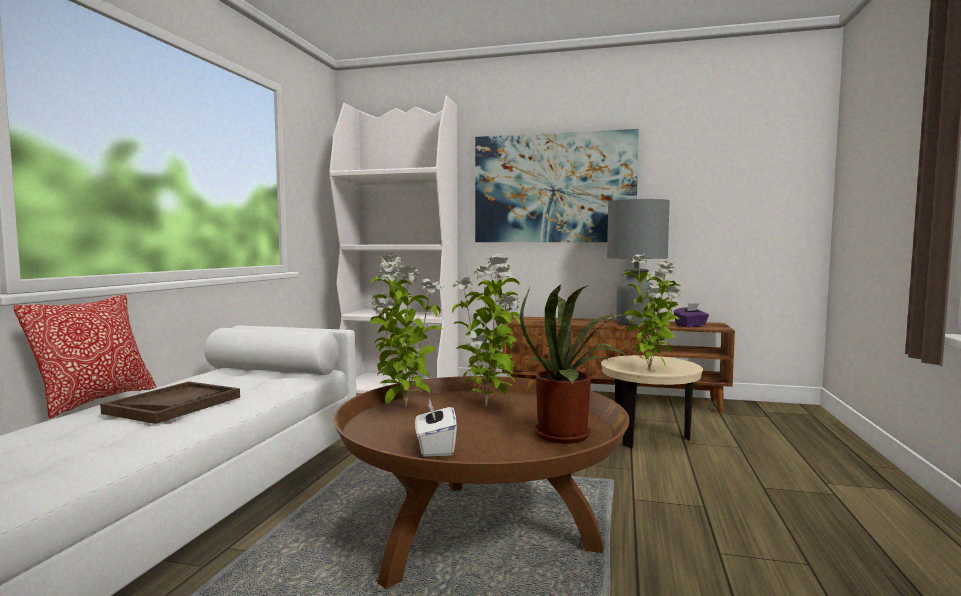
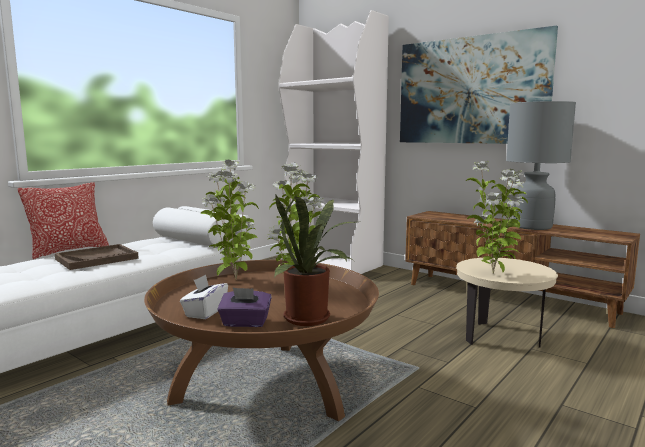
camera: 25 degrees right, 5 degrees up
(690, 326) = (589, 234): purple tissue box -> purple tissue box (245, 323)

